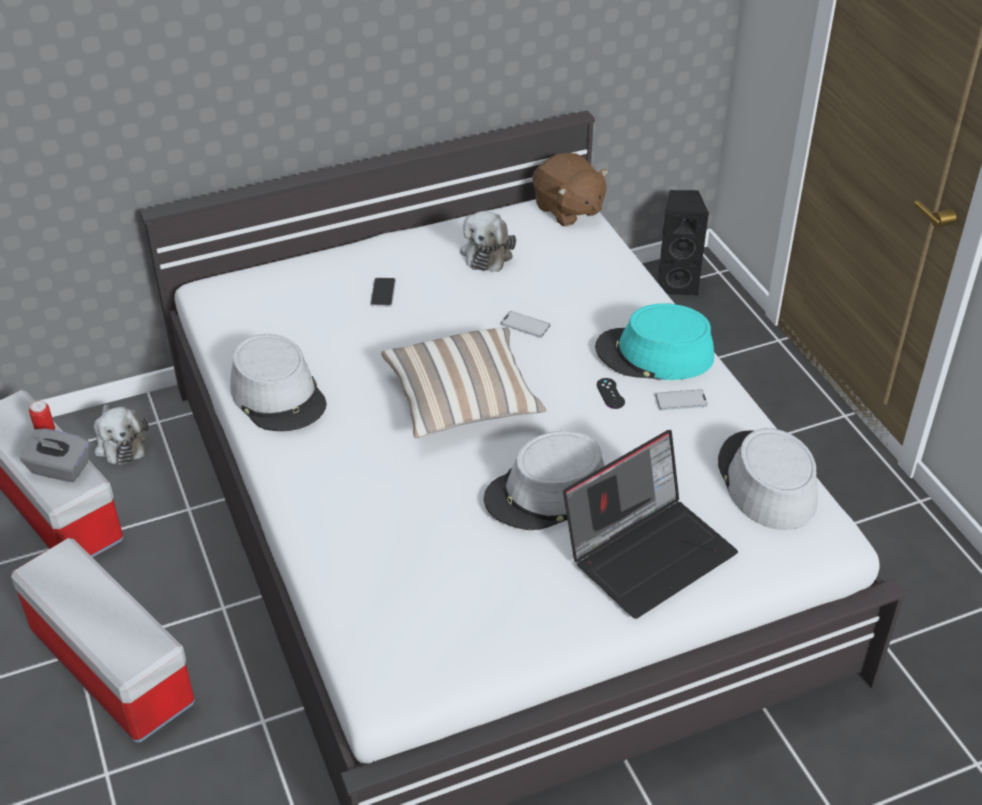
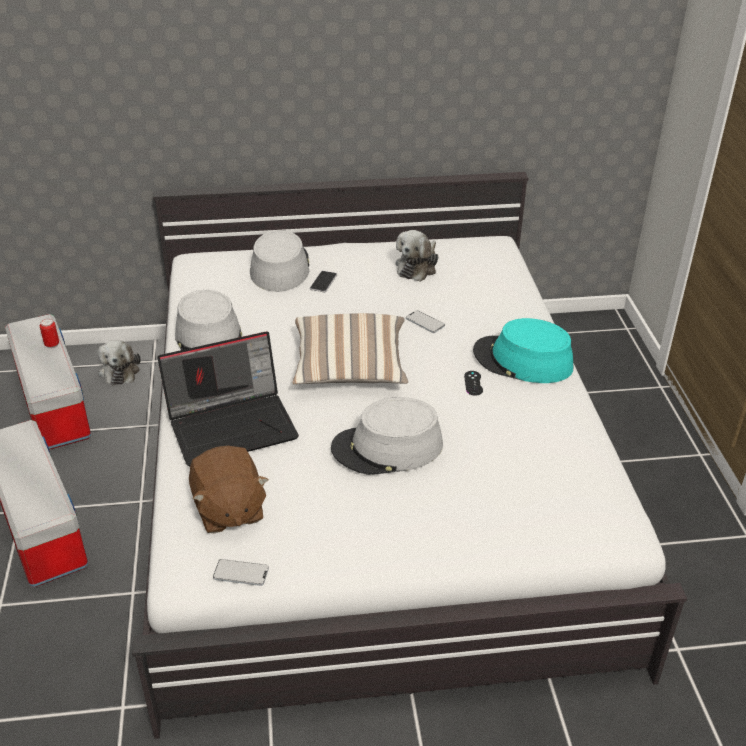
camera: 15 degrees right, 5 degrees down
(59, 469) = (49, 371): grey tissue box -> none
(568, 209) = (494, 247): brown plush toy -> brown plush toy (228, 510)
(649, 551) = (455, 510): laptop -> laptop (233, 424)
(676, 284) = (589, 331): black speaker -> none
(681, 401) = (531, 399): phone -> phone (241, 573)
(766, 482) = (581, 475): grey hat -> grey hat (279, 267)

